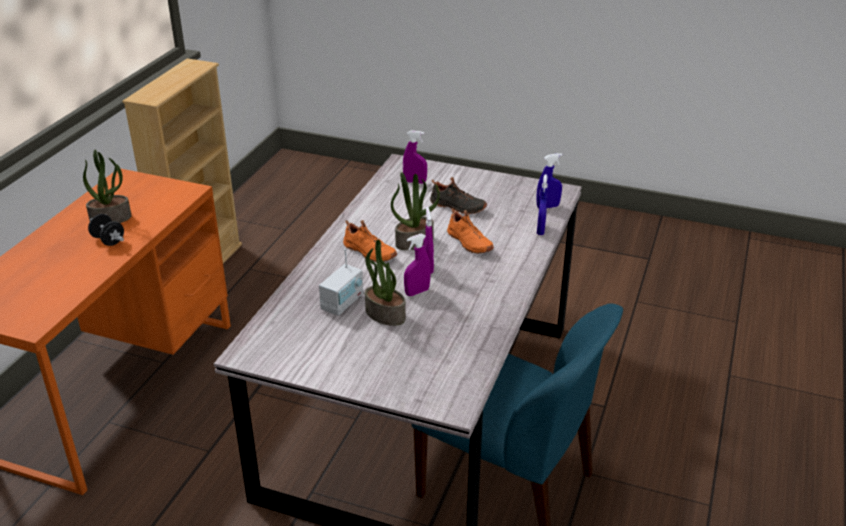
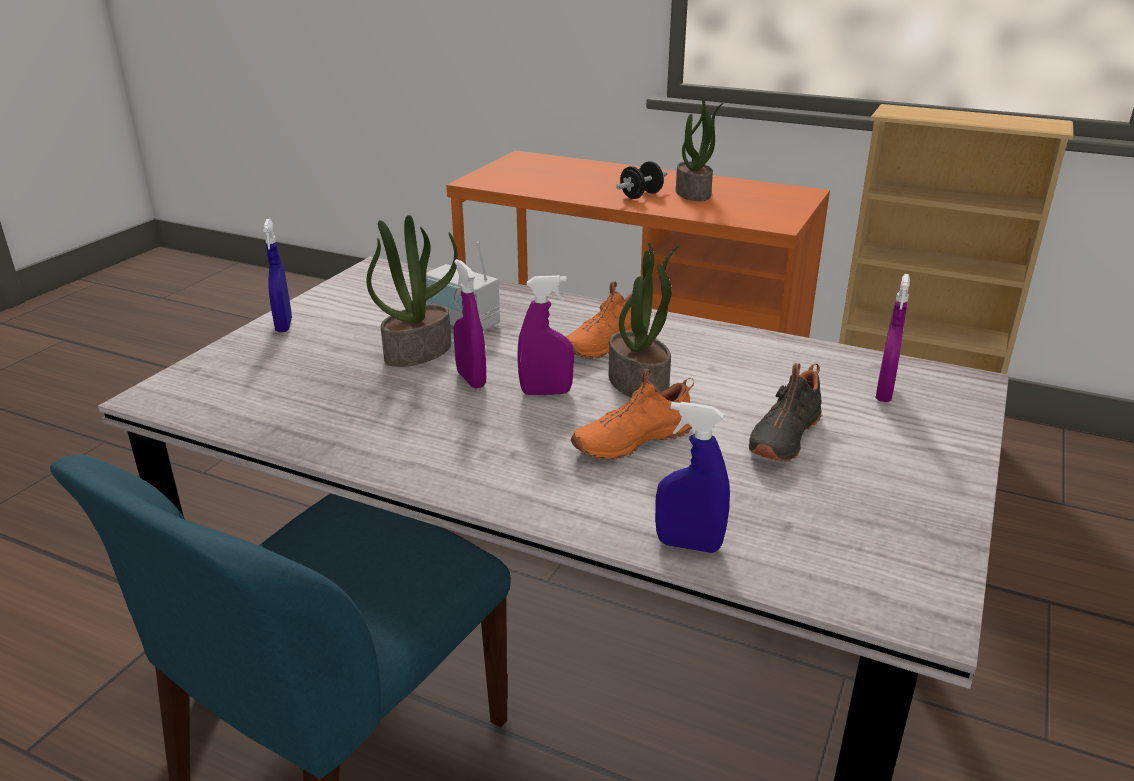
camera: 95 degrees right, 5 degrees down
(548, 207) = (816, 573): blue spray bottle -> blue spray bottle (284, 325)

